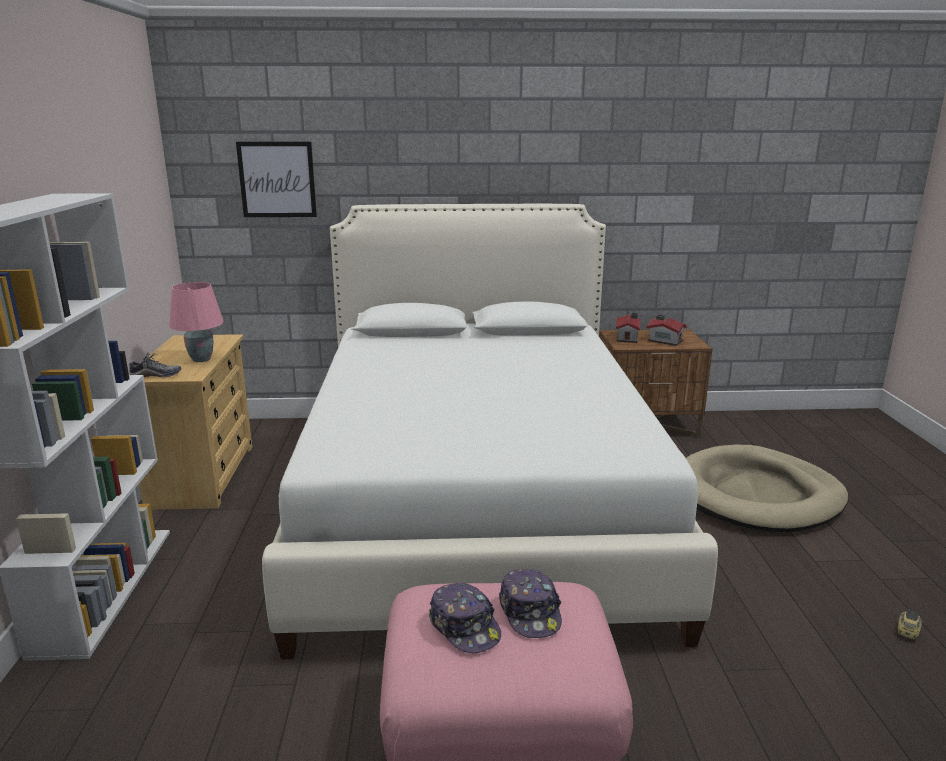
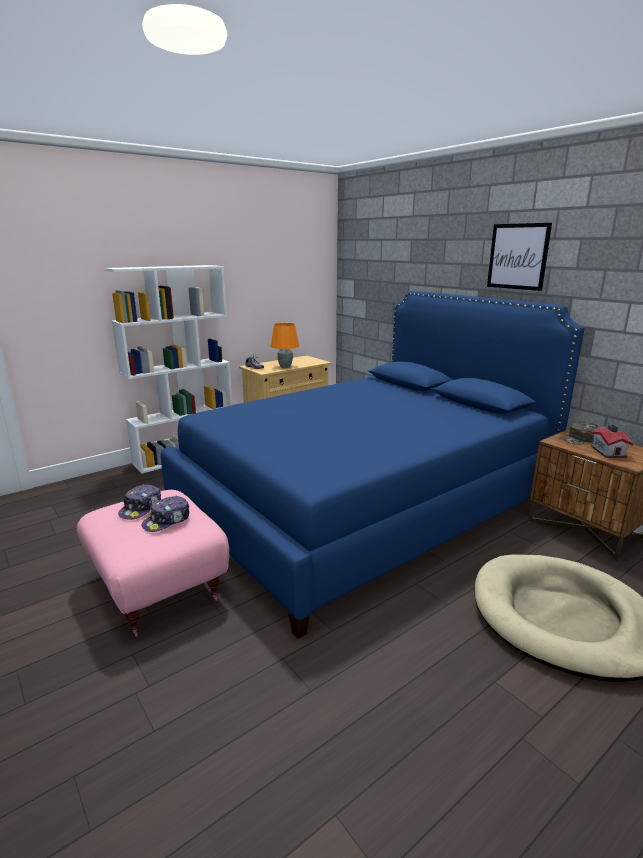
camera: 55 degrees right, 0 degrees up
(202, 359) = (285, 367): pink table lamp -> orange table lamp
(277, 179) = (380, 271): picture -> picture (518, 256)
(477, 502) = (363, 505): white bed -> blue bed
(628, 338) = (579, 439): toy house -> green cap
(907, 632) = (444, 772): toy car -> none

